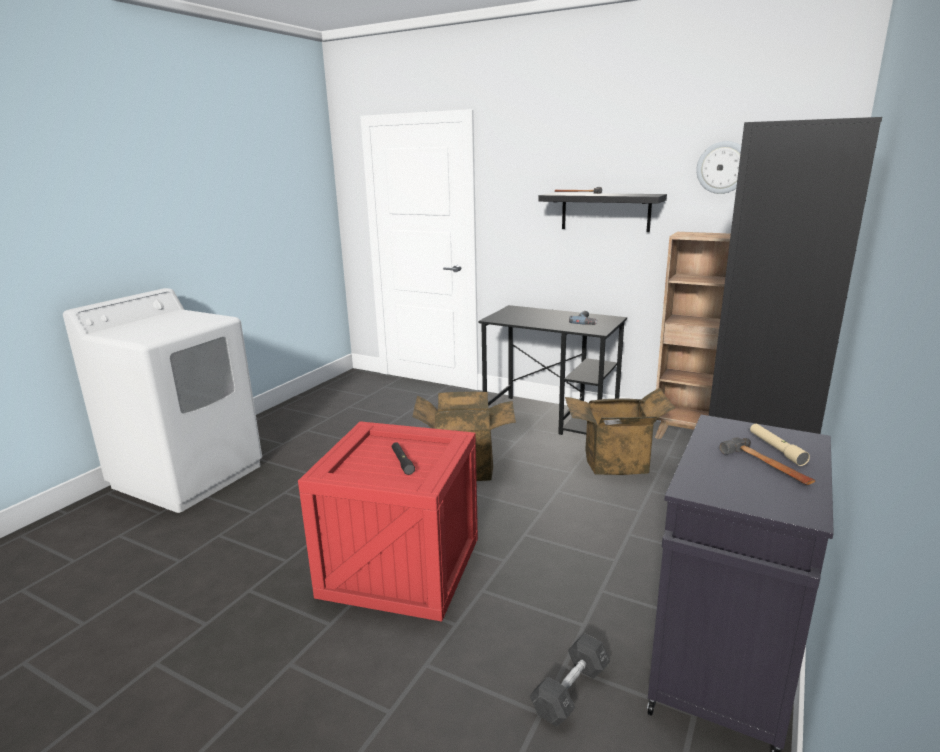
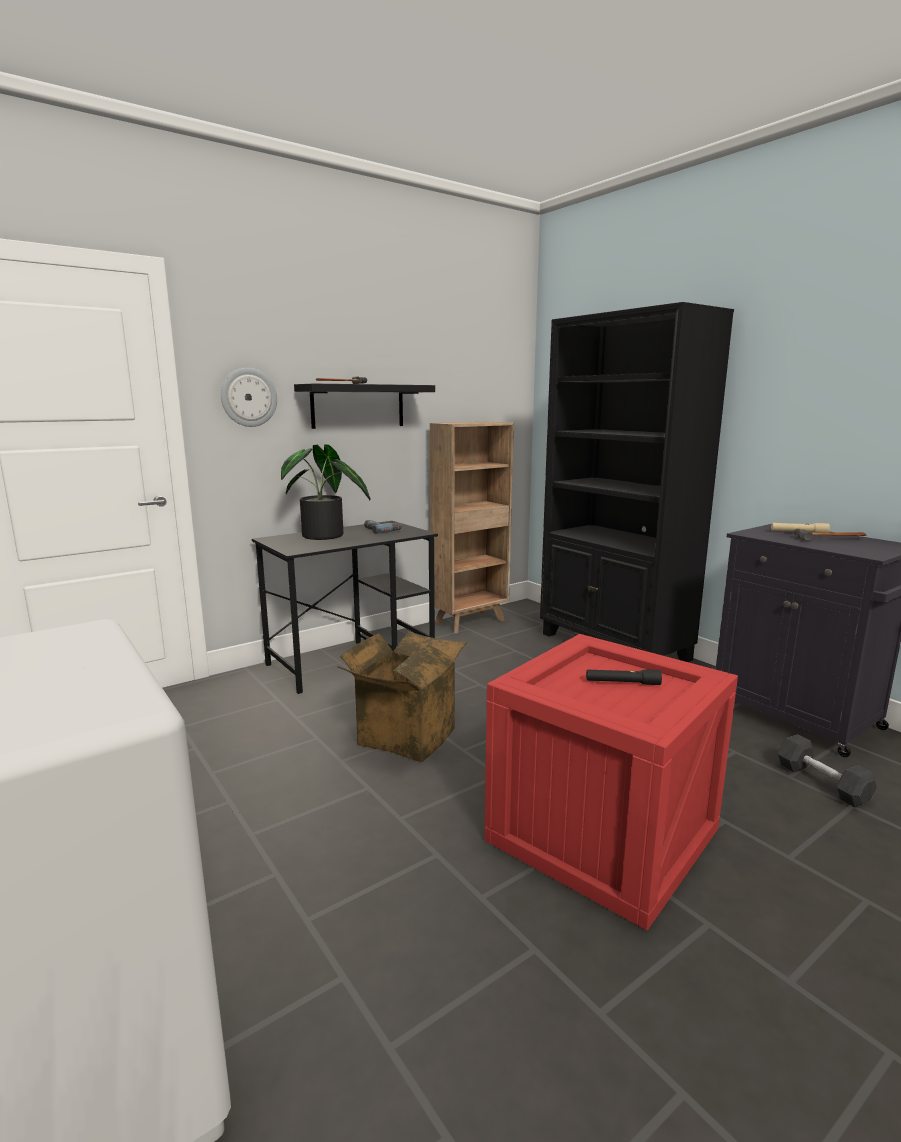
camera: 65 degrees left, 5 degrees down
(539, 315) = (325, 537): none -> potted plant
(615, 463) = (482, 661): cardboard box -> none
(723, 167) = (455, 360): wall clock -> wall clock (248, 397)

